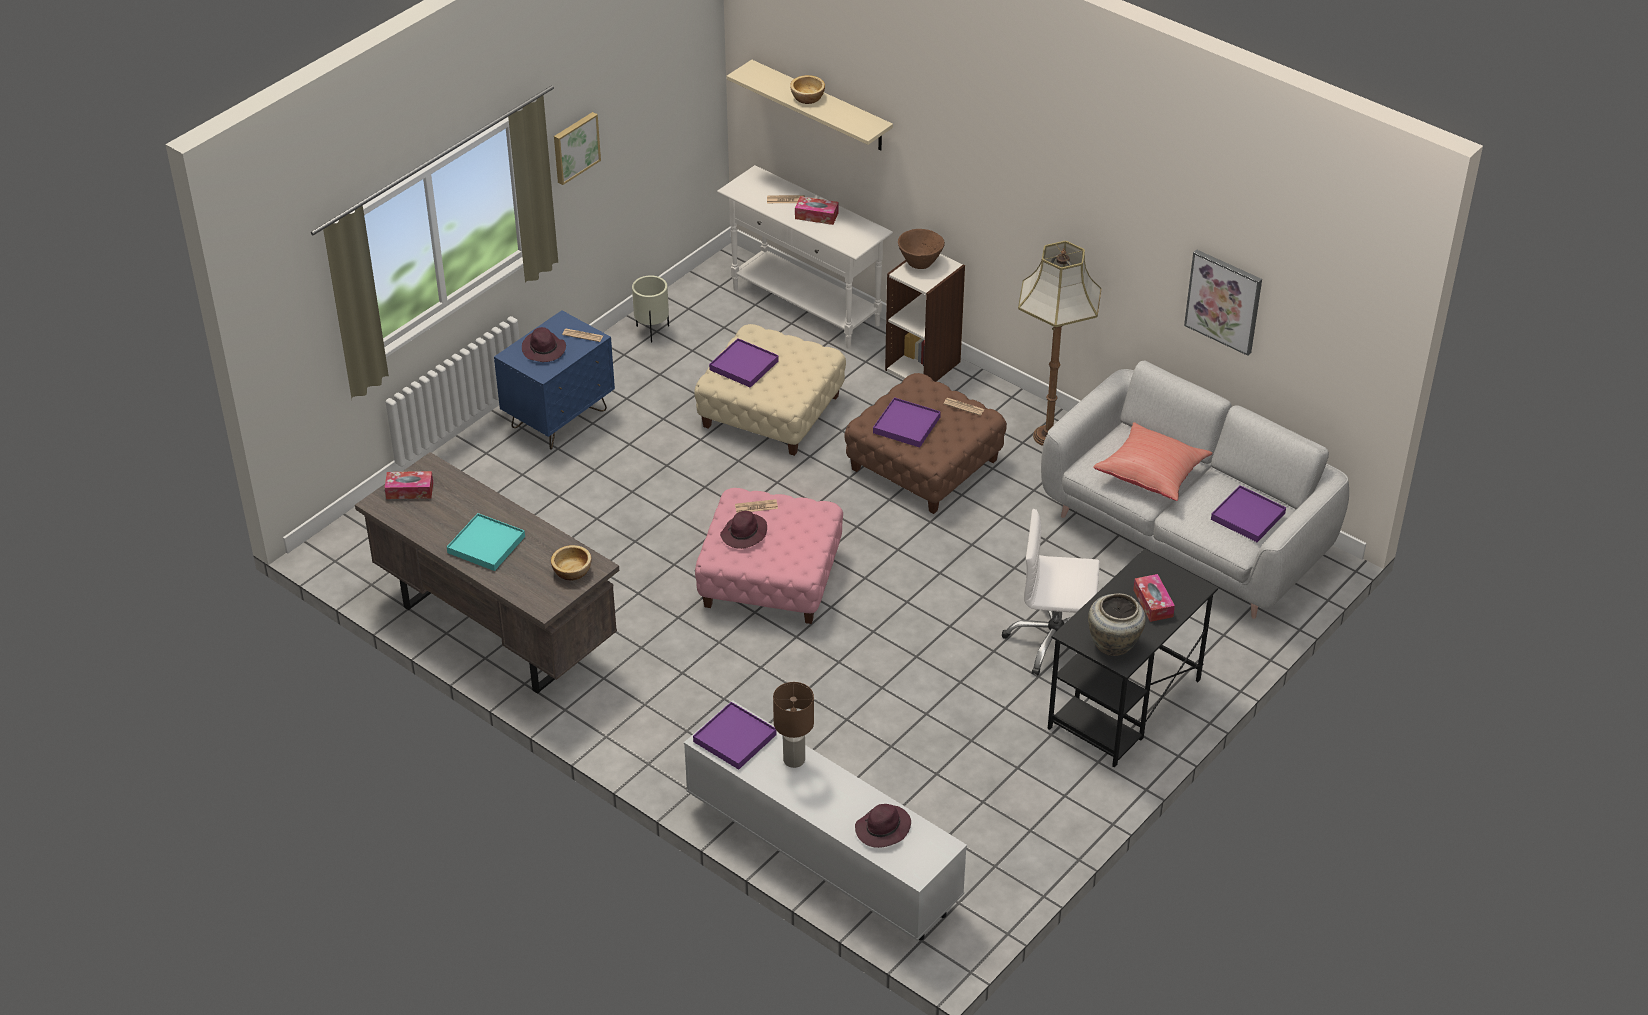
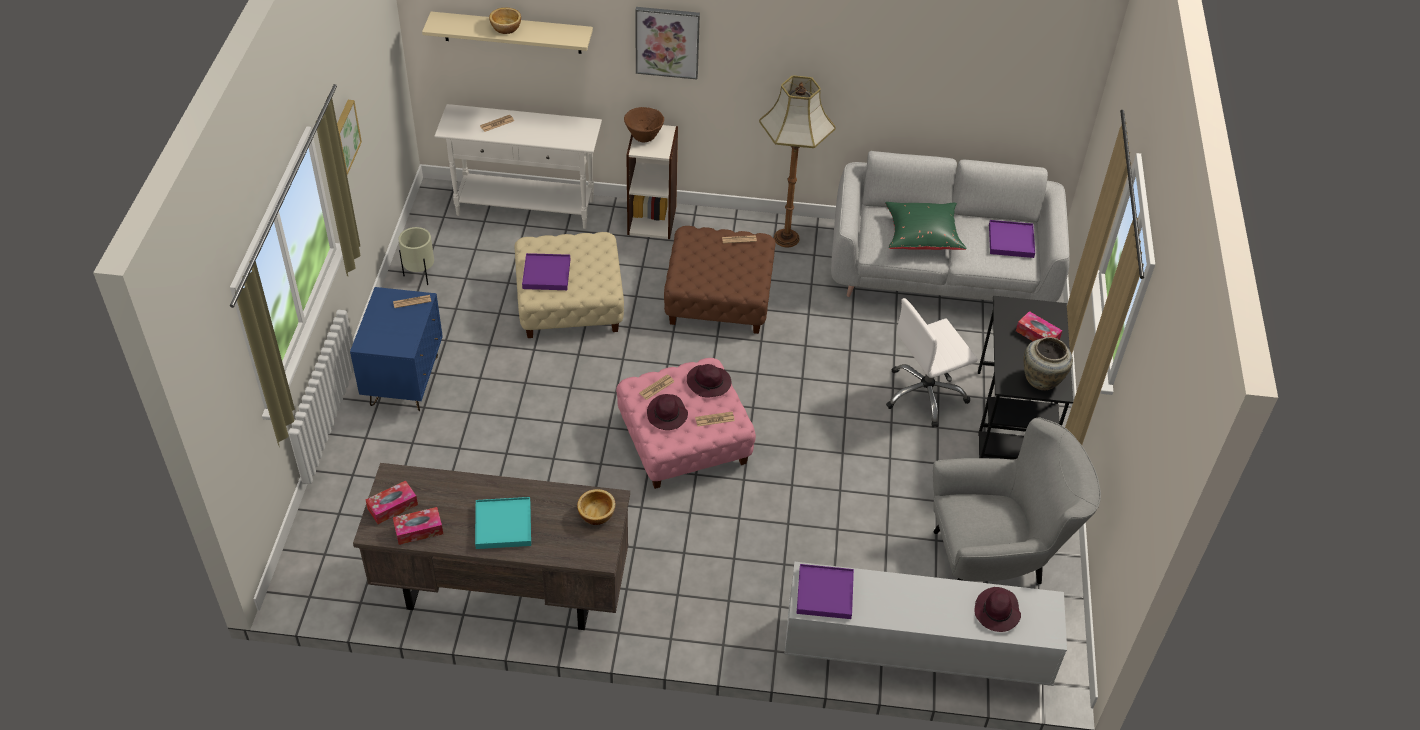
camera: 35 degrees left, 5 degrees up
(544, 350) = (389, 327): purple hat -> purple hat (709, 383)
(785, 557) = (714, 419): none -> newspaper
(794, 760) = (884, 588): brown table lamp -> none
(816, 216) = (532, 128): tissue box -> tissue box (418, 530)
(906, 425) = (710, 271): purple tray -> none
(982, 817) = (996, 558): none -> grey armchair
(1152, 474) = (921, 236): red pillow -> green pillow
(1224, 301) = (938, 81): picture -> picture (667, 42)

